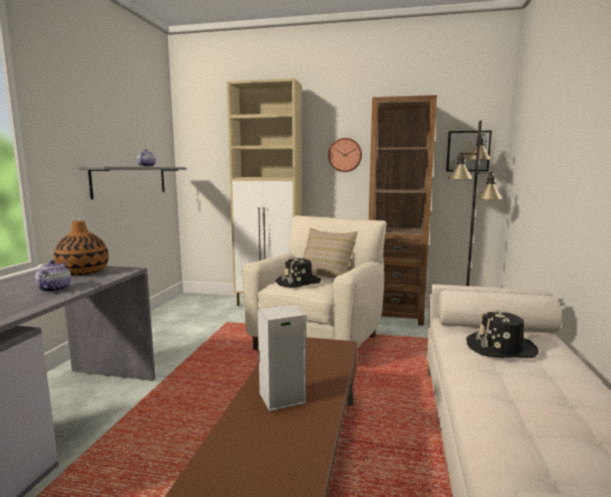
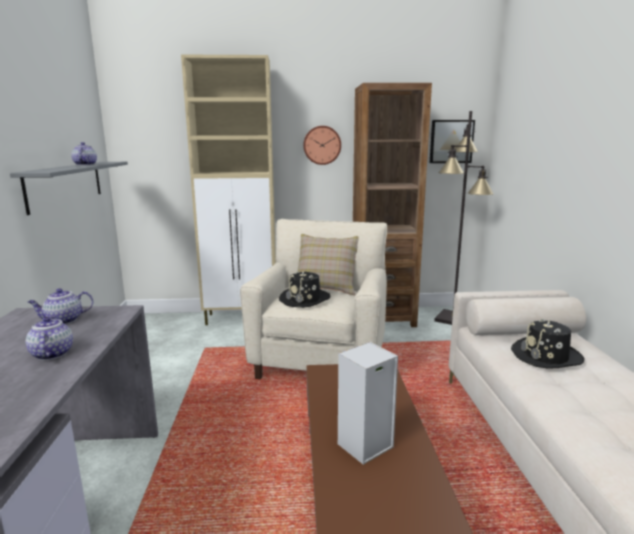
camera: 15 degrees left, 5 degrees up
(83, 272) = (63, 320): vase -> teapot

